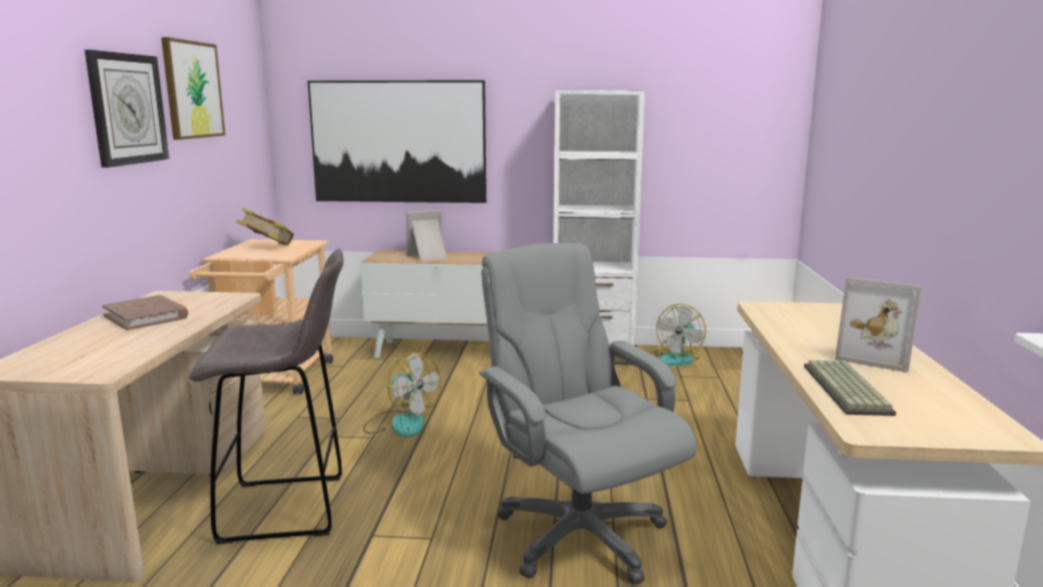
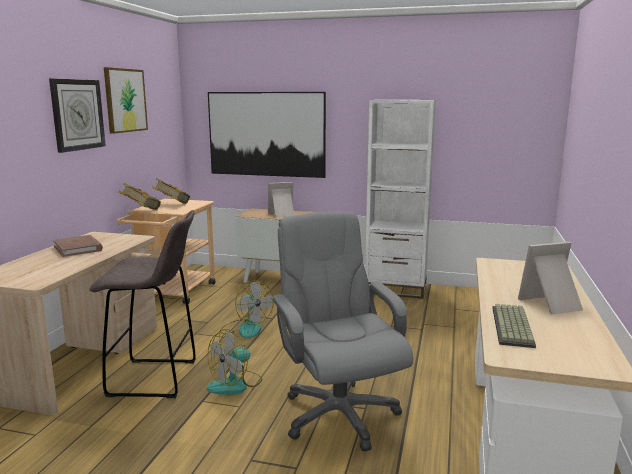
camera: 10 degrees right, 0 degrees up
(224, 257) = (141, 211): none -> book
(678, 359) = (458, 296): fan -> fan (235, 384)
(875, 357) = (552, 304): picture frame -> picture frame turned 120 degrees clockwise

